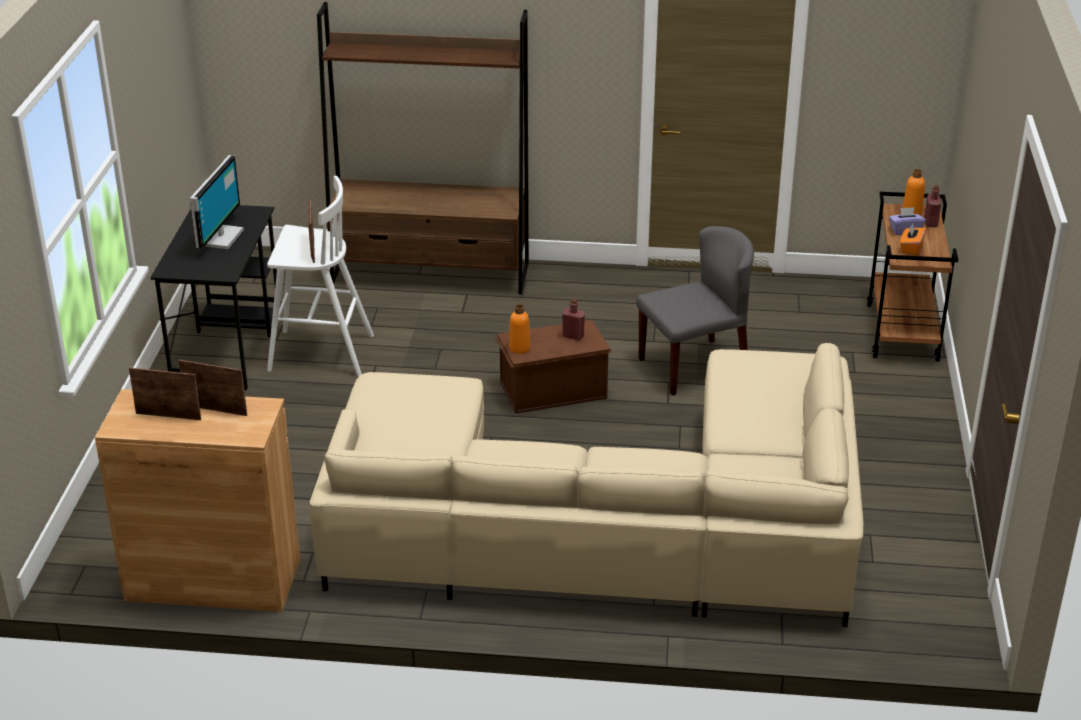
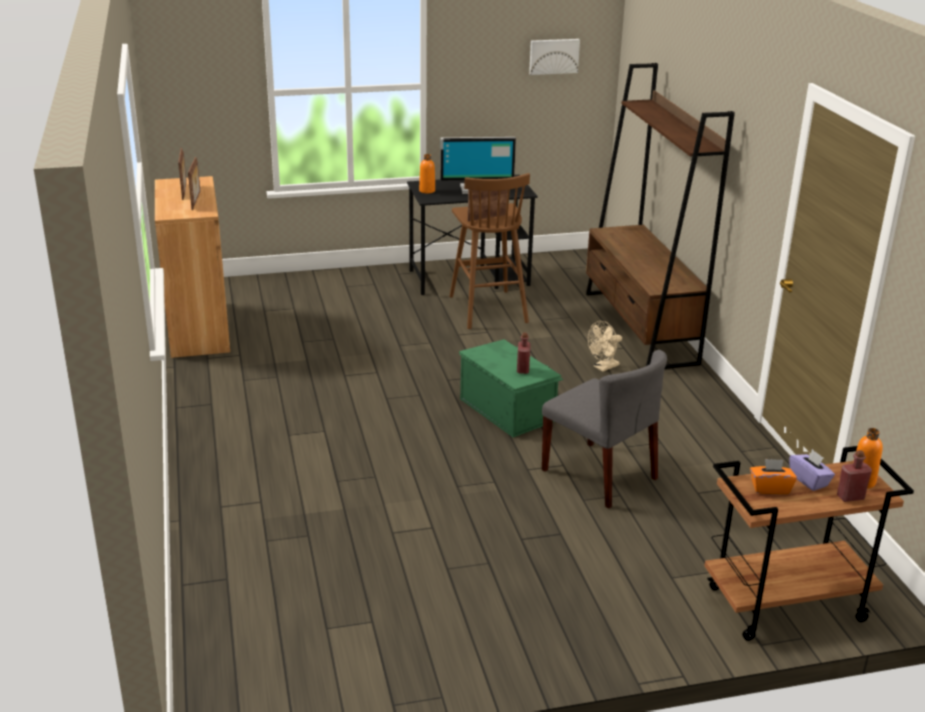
camera: 70 degrees right, 5 degrees down
(165, 48) = (553, 56): none -> picture
(319, 353) = (487, 309): white stool -> brown stool
(500, 315) = (603, 367): none -> beige fan
(519, 348) = (485, 350): orange bottle -> orange bottle (427, 191)
(552, 389) = (507, 409): brown storage box -> green storage box
(608, 524) = (323, 467): beige sofa -> none

